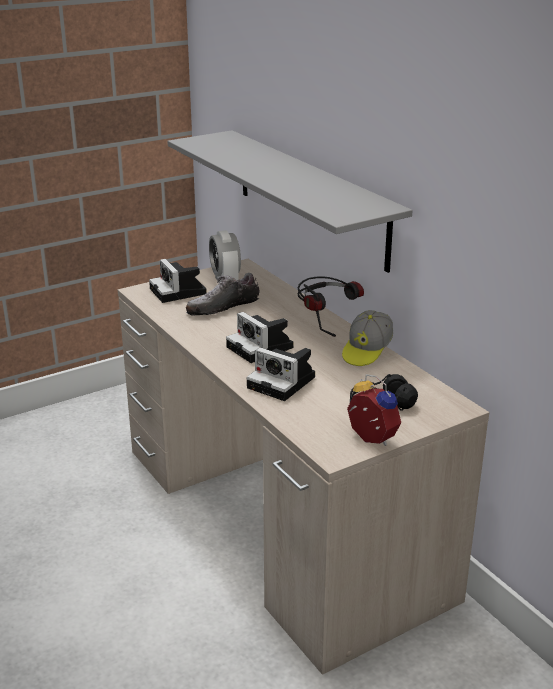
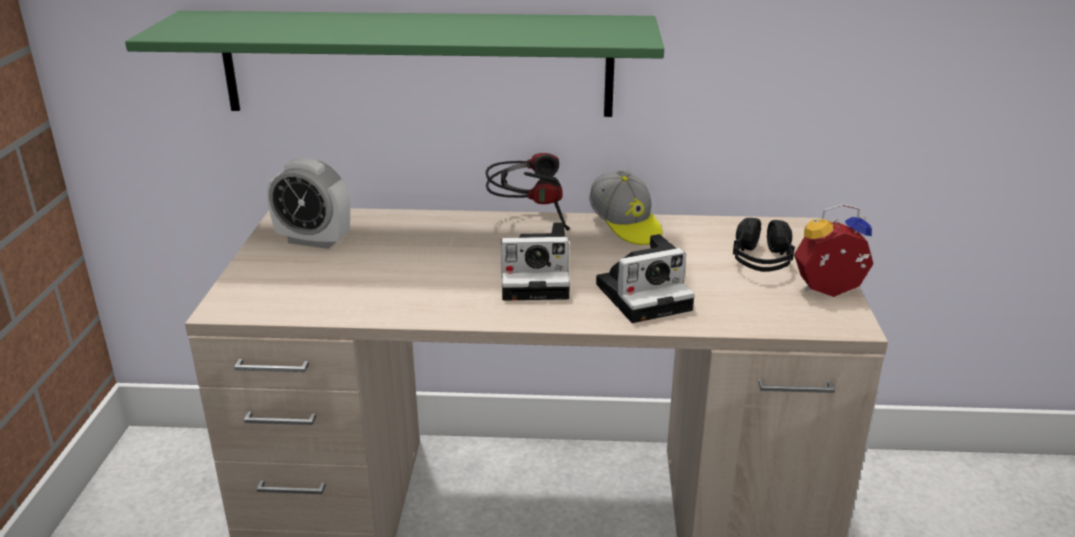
camera: 55 degrees left, 0 degrees up
(179, 292) = (287, 280): camera -> none
(222, 307) = (385, 266): shoe -> none
(310, 197) = (417, 64): grey shelf -> green shelf

